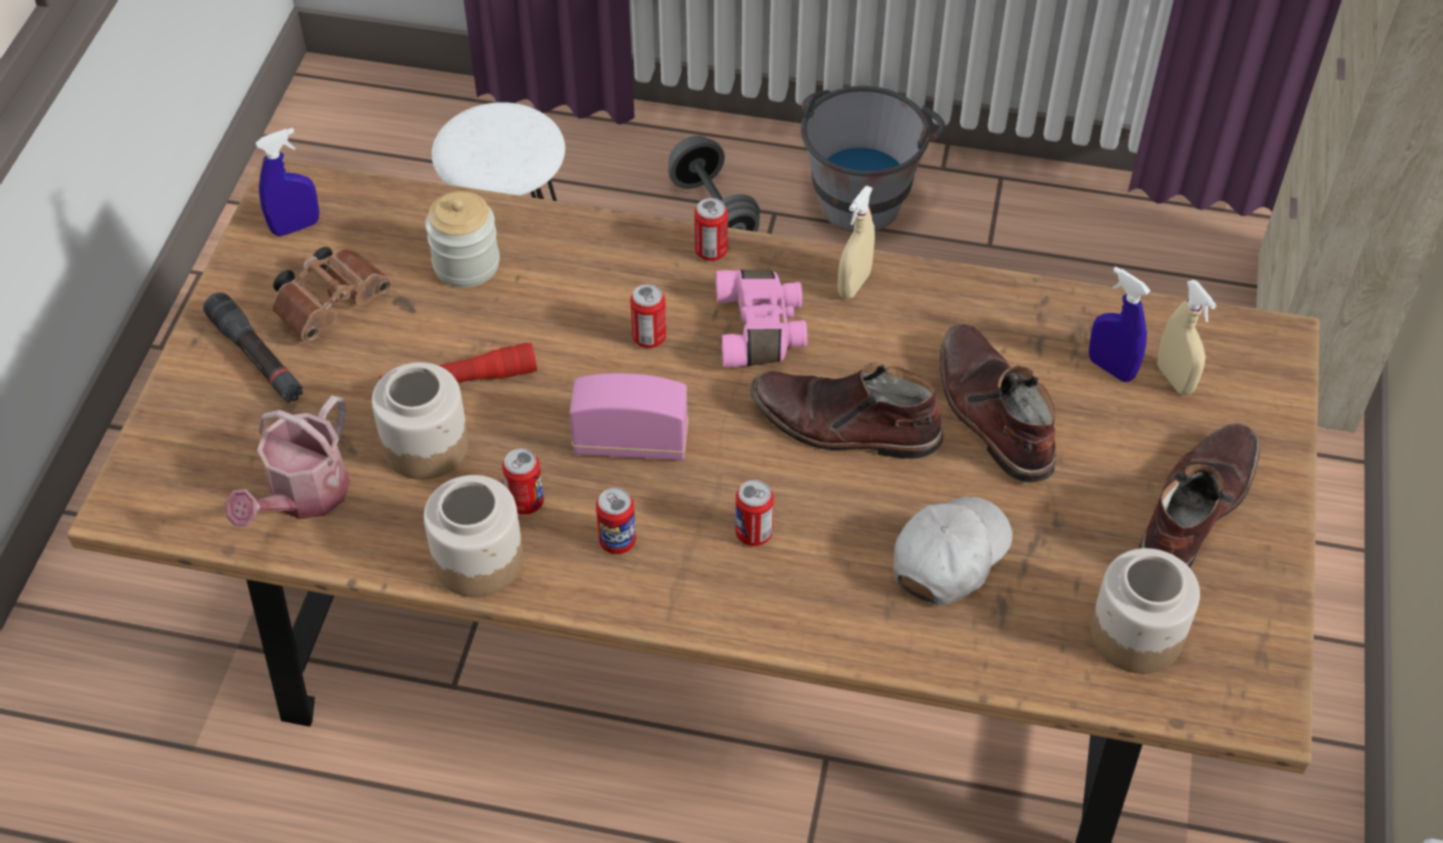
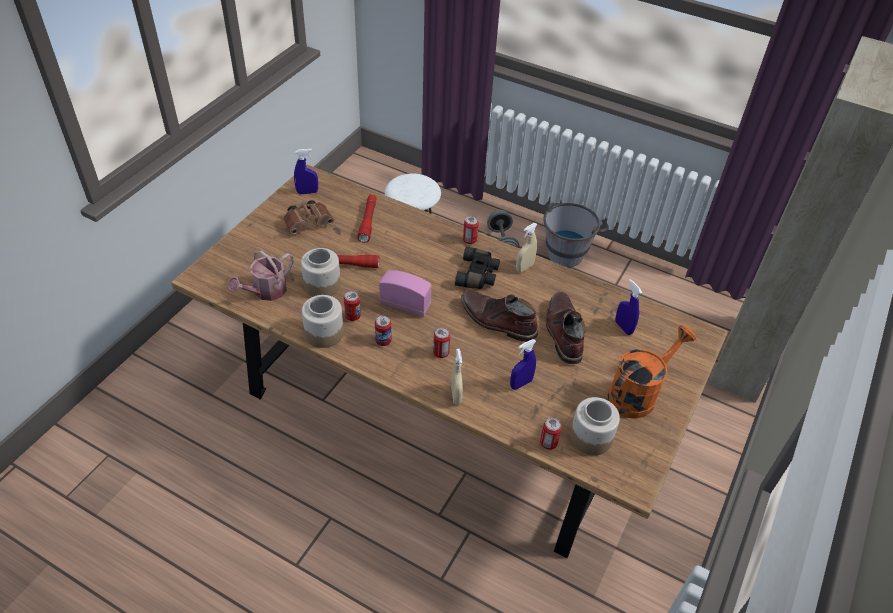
camera: 15 degrees right, 5 degrees down
(256, 357) = (271, 236): black flashlight -> none
(466, 264) = (368, 221): jar -> red flashlight
(649, 338) = (430, 267): can -> can (548, 443)
(762, 330) = (478, 275): pink binoculars -> black binoculars
(949, 556) = (521, 384): white cap -> blue spray bottle
(1174, 379) = (650, 339): beige spray bottle -> beige spray bottle (456, 396)
(1193, 508) = (638, 393): brown boot -> orange watering can

